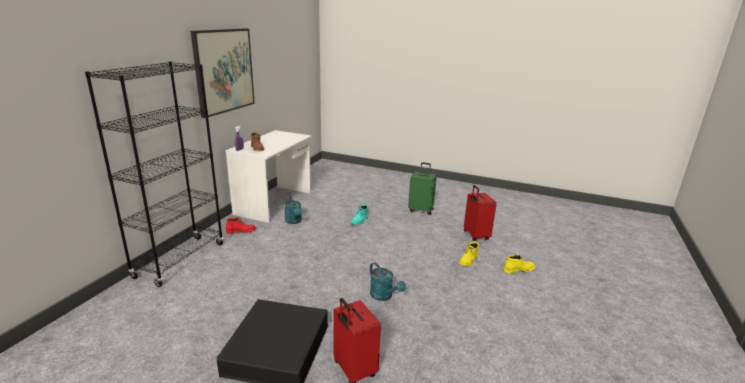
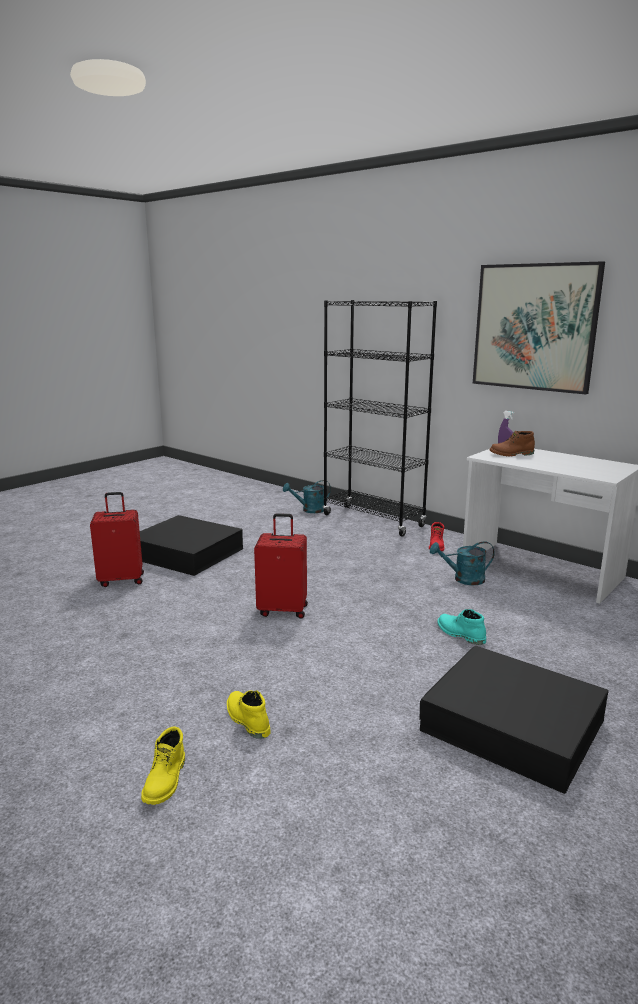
camera: 110 degrees right, 5 degrees down
(384, 296) = (215, 614): turquoise watering can -> turquoise watering can (309, 510)
(421, 210) = (512, 725): green suitcase -> black storage box
(475, 236) = (344, 773): red suitcase -> red suitcase (283, 610)

